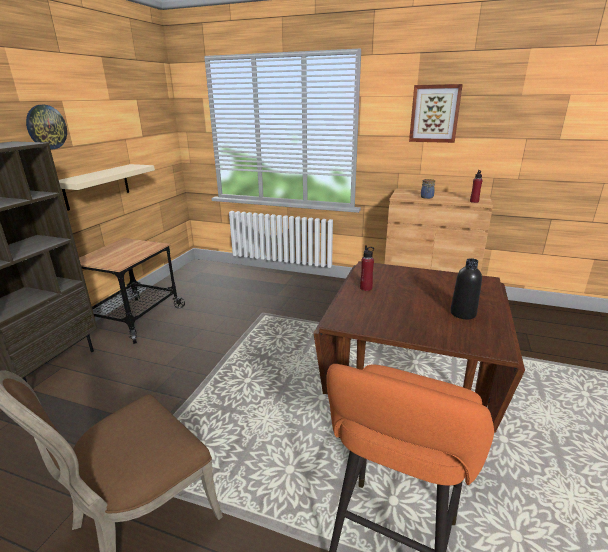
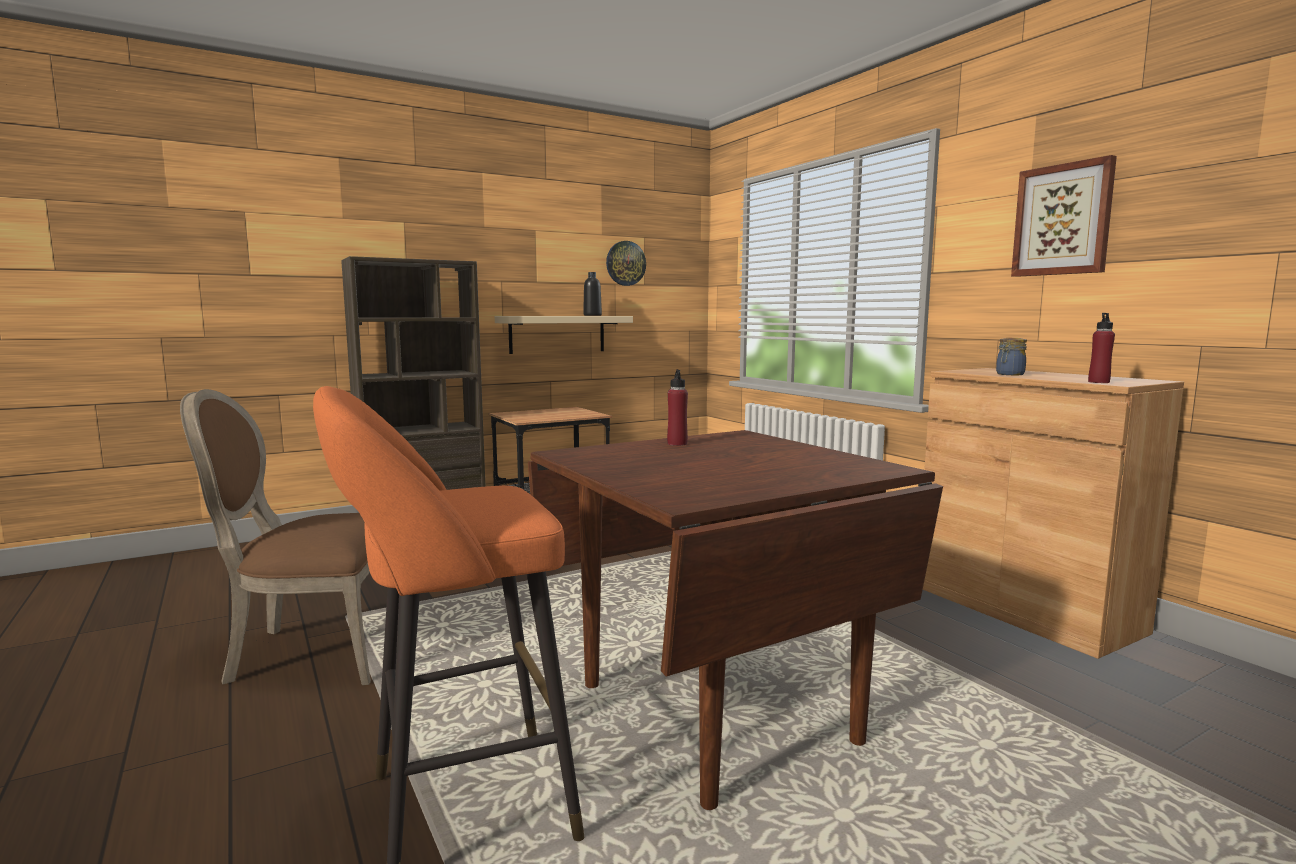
camera: 40 degrees right, 15 degrees down
(46, 127) = (507, 256): wall clock -> wall clock (625, 263)
(463, 313) = (738, 478): black bottle -> black bottle (592, 315)

